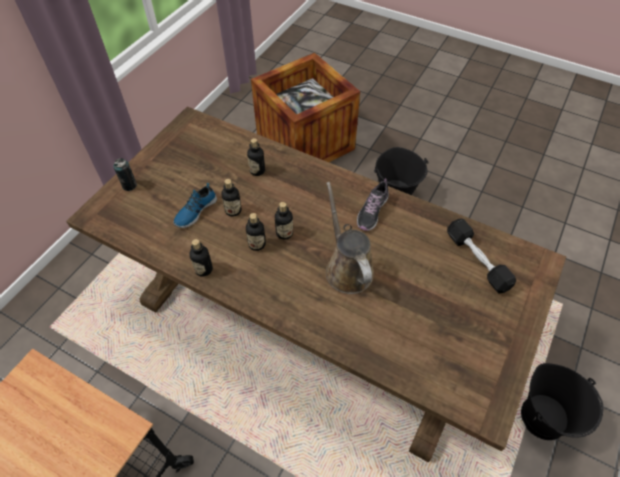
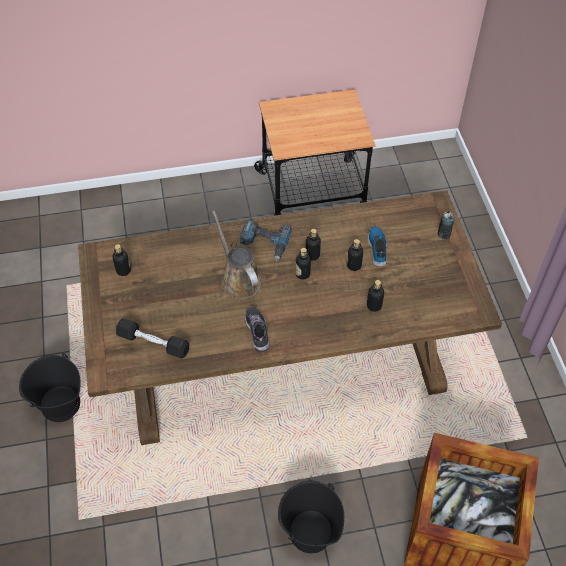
camera: 140 degrees right, 0 degrees up
(203, 269) = (326, 220): bottle -> bottle (123, 270)
(288, 288) = (264, 243): none -> power drill
(347, 268) = (239, 279): brown watering can -> brown watering can turned 150 degrees counterclockwise

